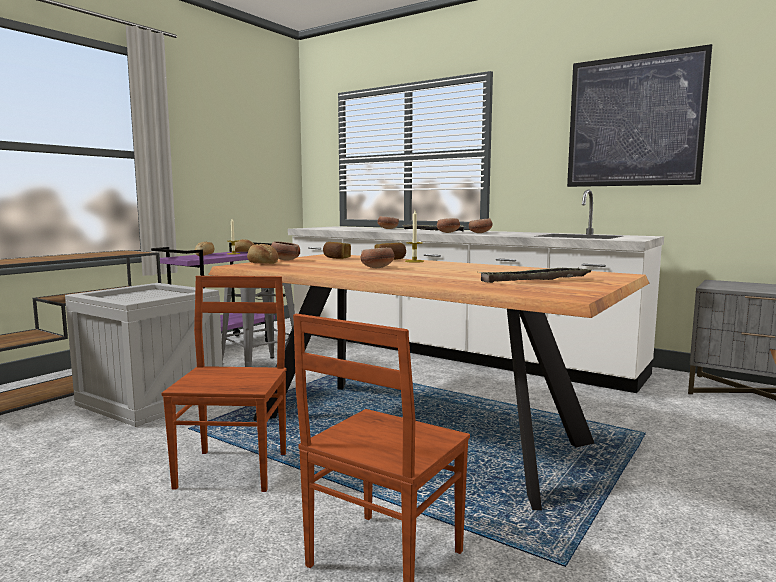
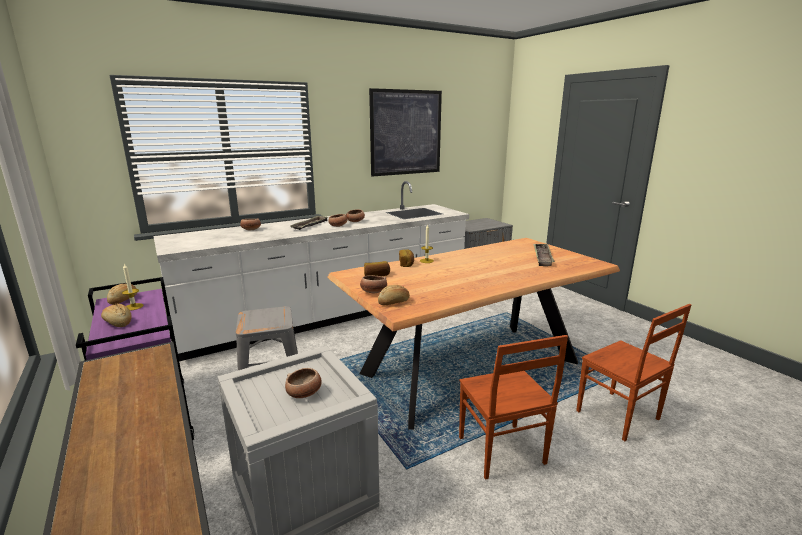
camera: 65 degrees left, 10 degrees up
(235, 469) = (501, 451): brown chair -> brown chair turned 135 degrees counterclockwise
(377, 268) = (460, 275): bowl -> bowl (304, 393)

